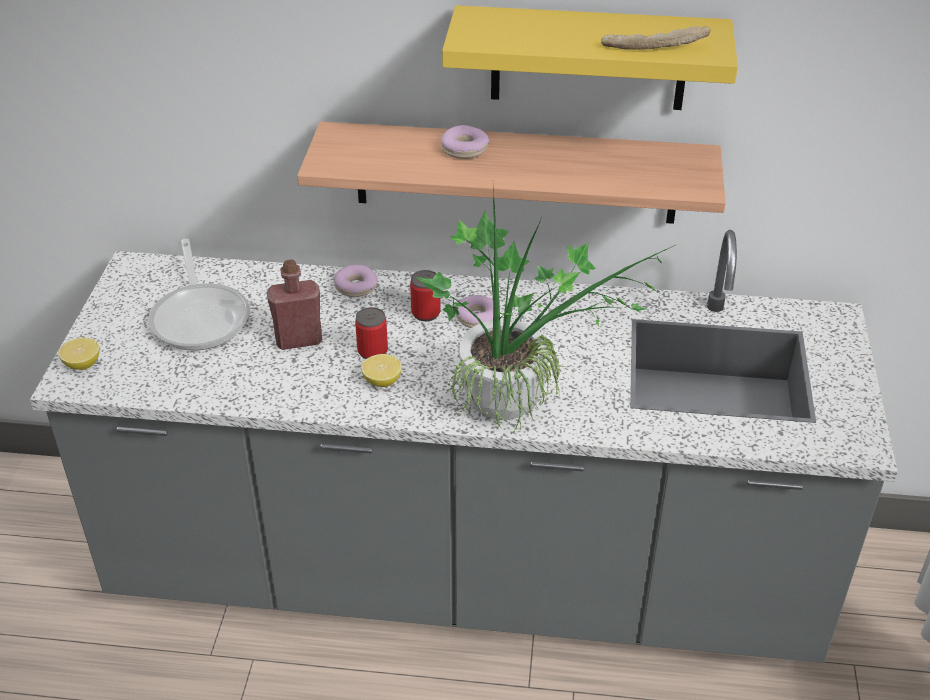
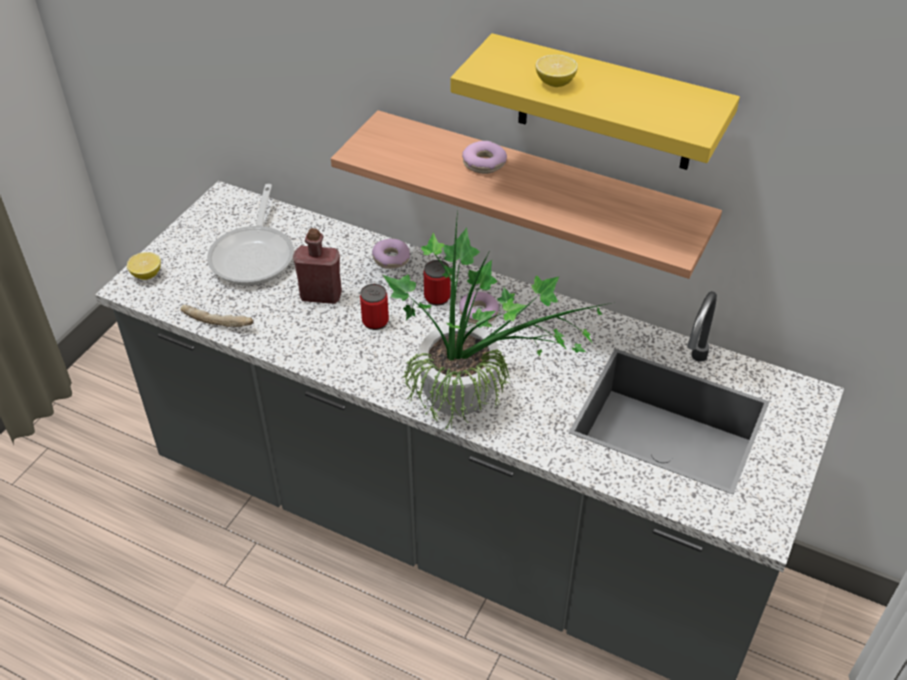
camera: 20 degrees right, 5 degrees up
(382, 381) = (369, 350): lemon -> lemon (555, 82)
(654, 47) = (643, 112): bread -> bread (217, 321)

